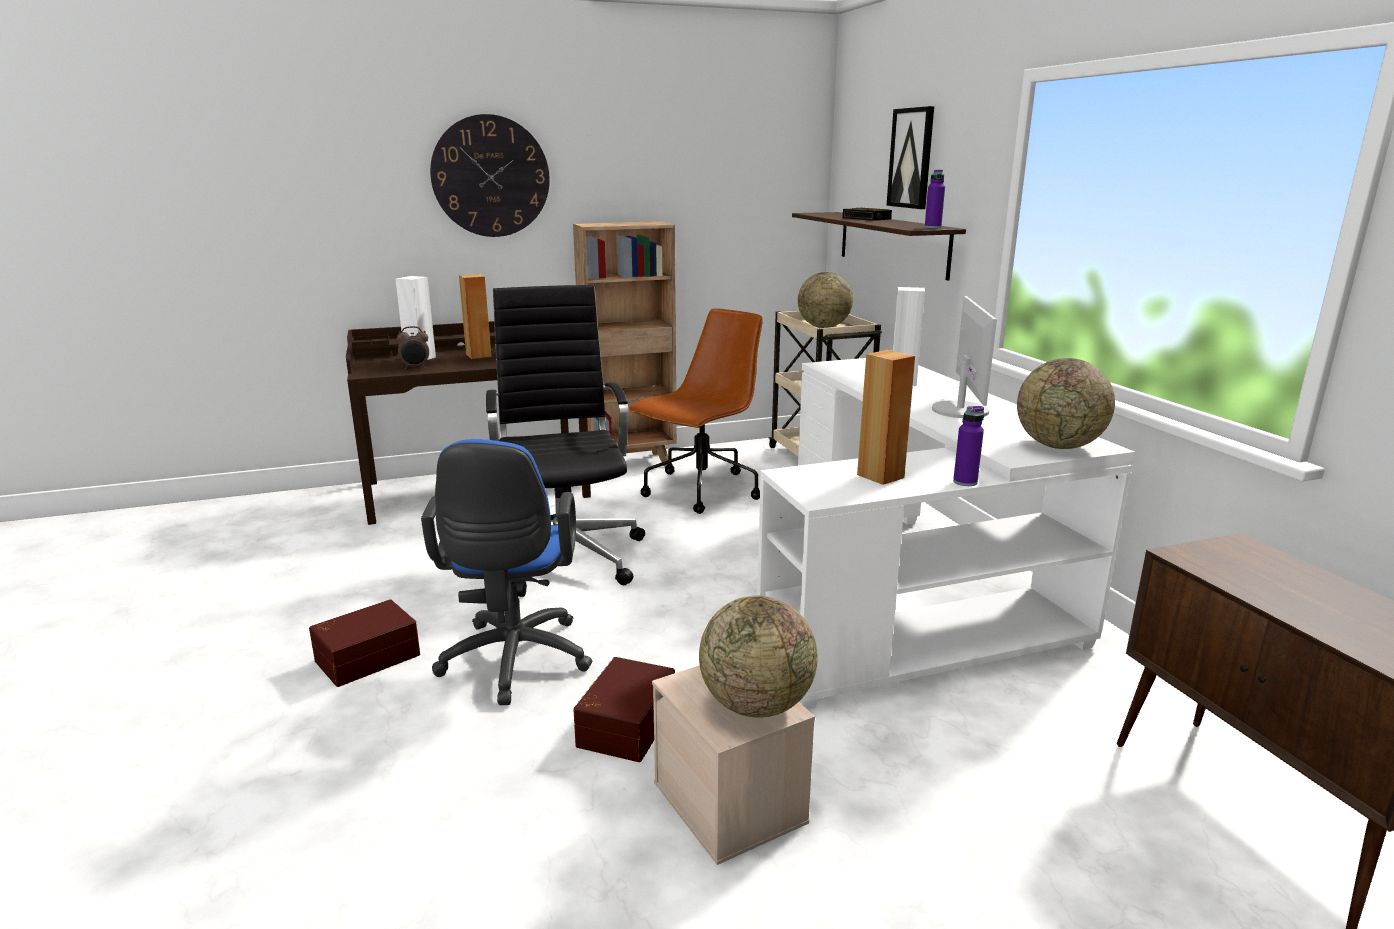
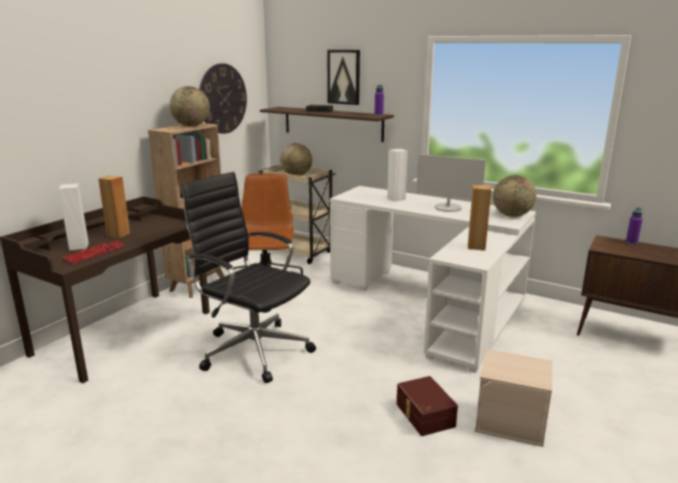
camera: 40 degrees left, 0 degrees up
(366, 657) = (239, 455): brown storage box -> none
(415, 368) = (95, 253): alarm clock -> keyboard
(490, 176) = (90, 101): wall clock -> wall clock (222, 99)
(514, 663) = (327, 416): blue office chair -> none
(756, 705) = (530, 366): globe -> globe (191, 125)
(961, 410) = (448, 208): monitor -> monitor turned 150 degrees clockwise
(965, 482) = (506, 240): purple bottle -> purple bottle (631, 243)

